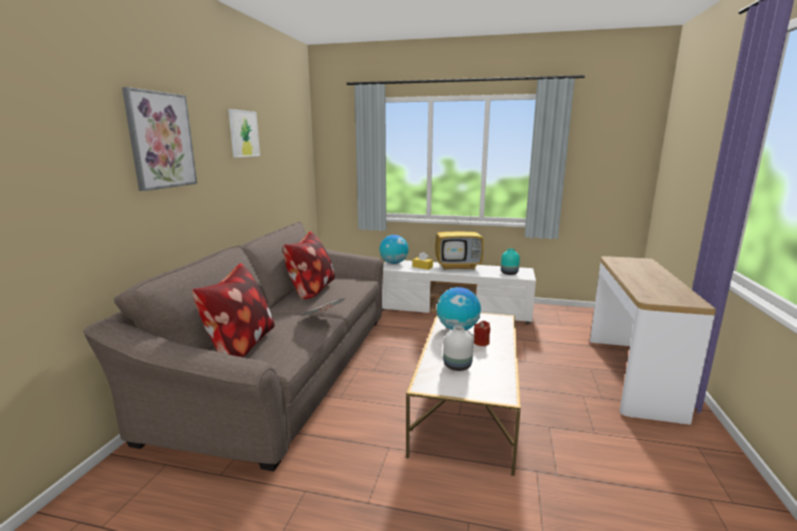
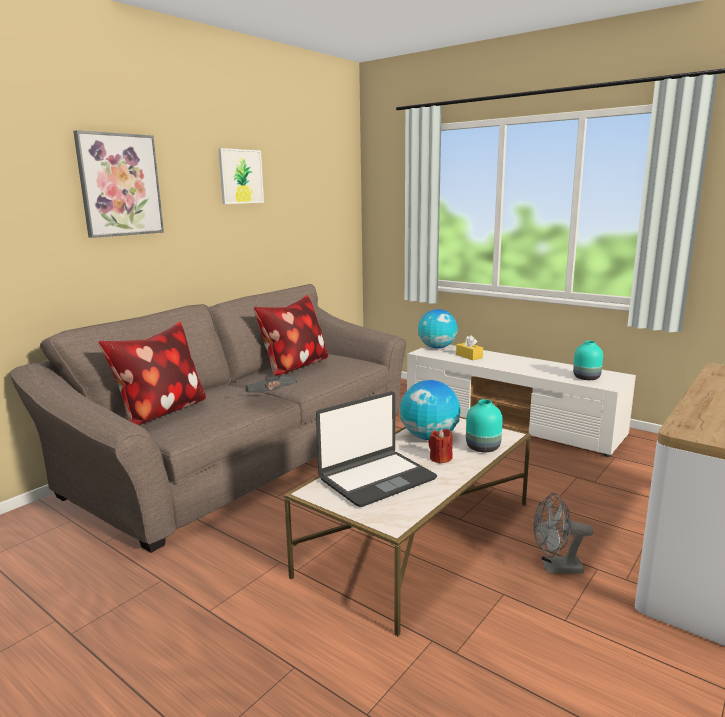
camera: 25 degrees right, 0 degrees up
(457, 366) = (376, 478): white vase -> laptop
(458, 267) = (520, 361): television -> none
(498, 330) = (482, 448): none -> turquoise vase
(562, 401) = (555, 568): none -> grey fan

